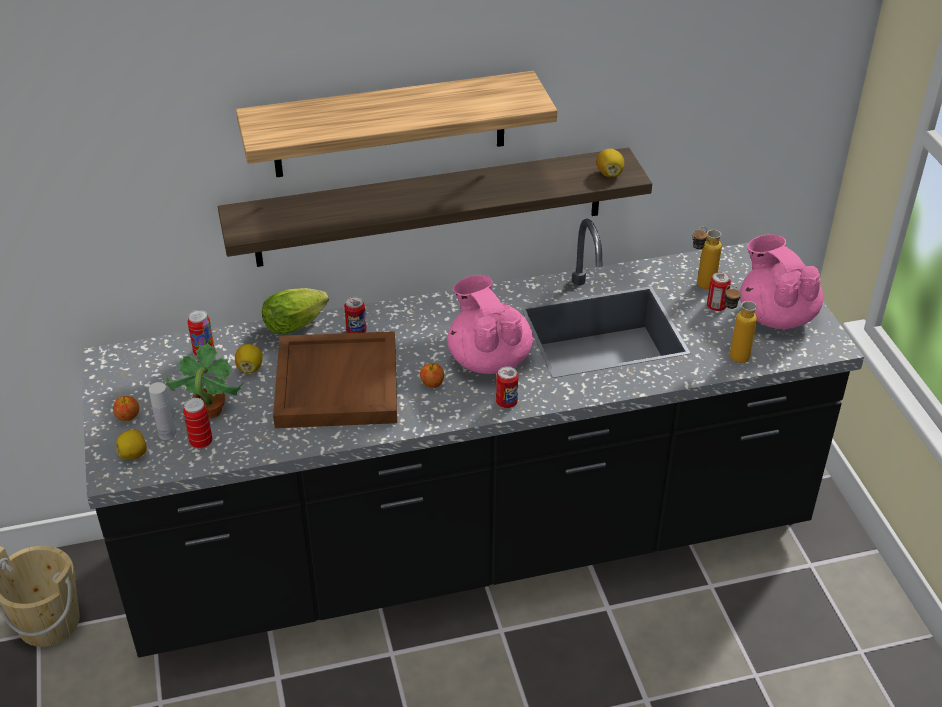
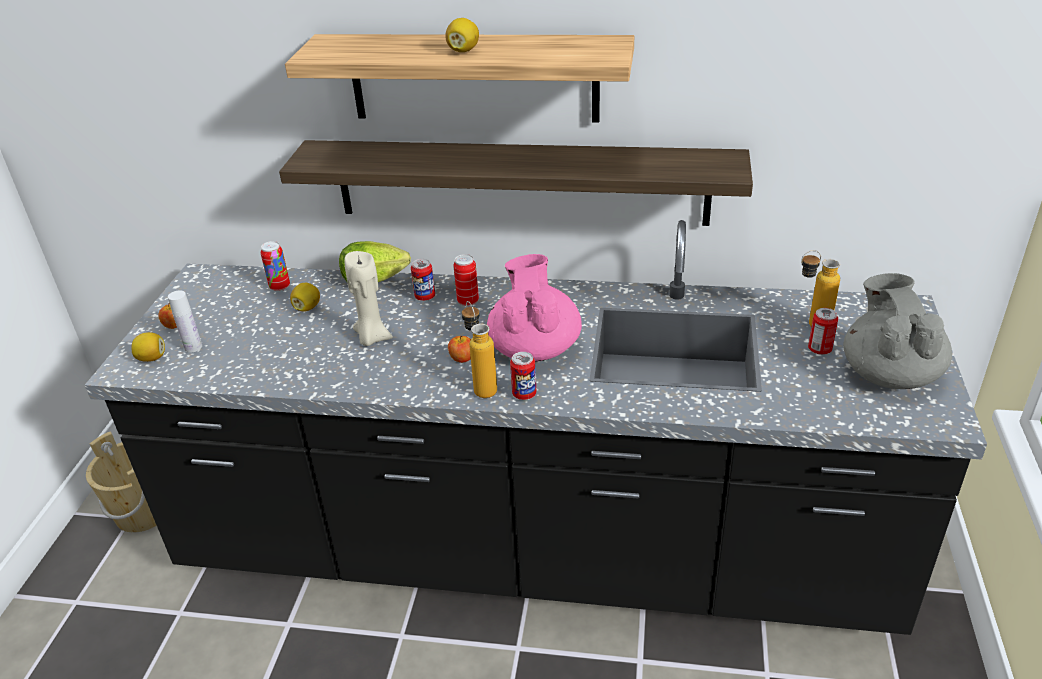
camera: 25 degrees right, 5 degrees down
(201, 442) = (214, 361): can -> can (468, 301)
(209, 411) = (243, 336): potted plant -> none
(336, 383) = (372, 338): brown tray -> beige candle
(609, 173) = (708, 168): lemon -> lemon (463, 51)
(732, 353) = (812, 402): bottle -> bottle (481, 386)
(775, 315) = (889, 373): pink teapot -> grey teapot

